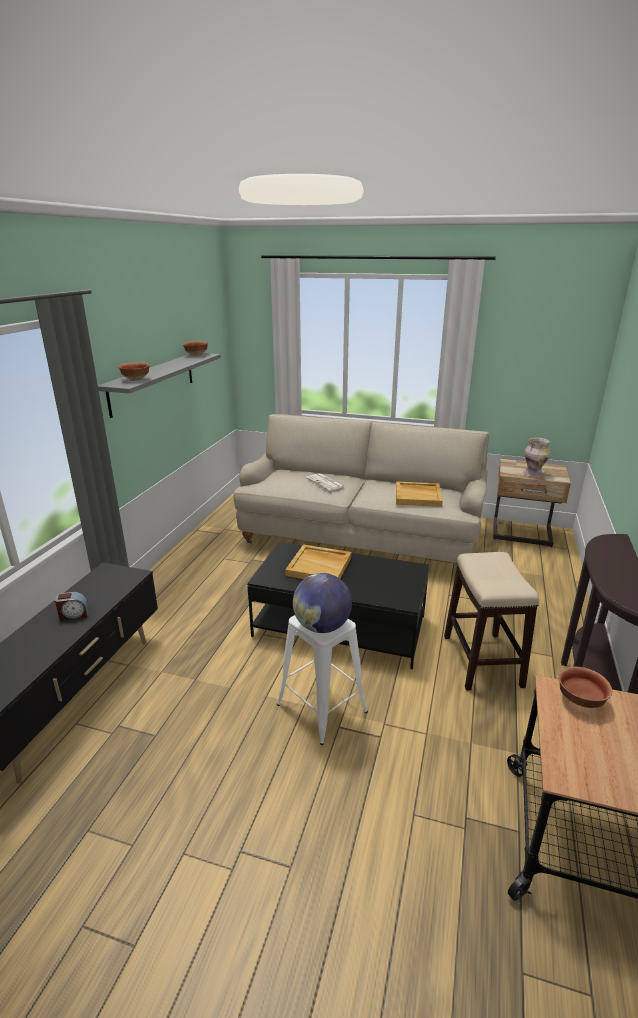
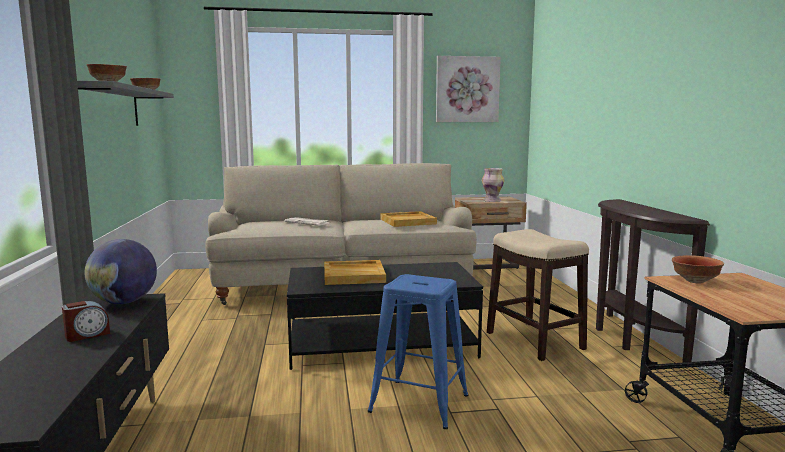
camera: 25 degrees left, 15 degrees down
(321, 708) = (419, 403): white stool -> blue stool
(322, 626) = (425, 285): globe -> globe (124, 302)
(531, 343) = (467, 89): none -> picture

